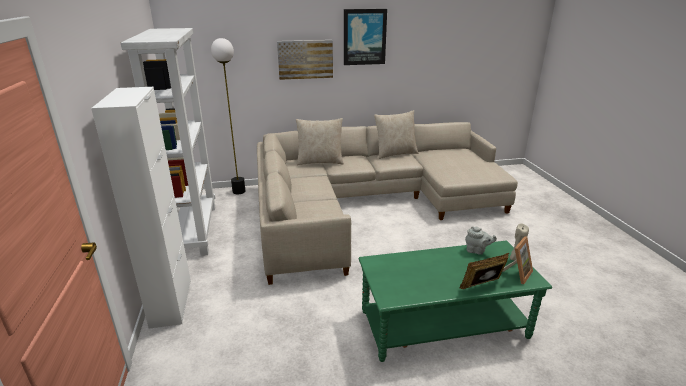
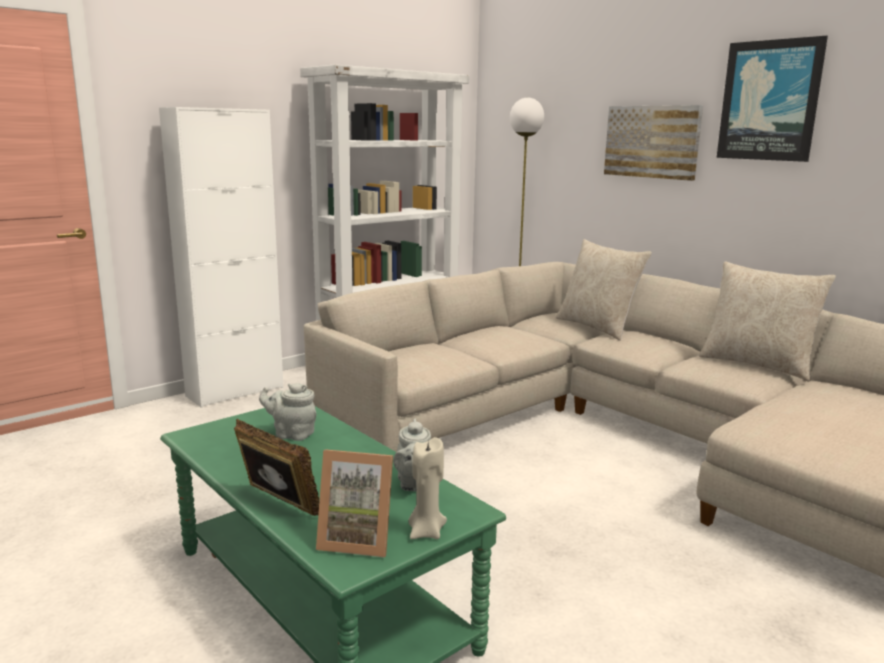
camera: 60 degrees right, 10 degrees down
(407, 268) = (291, 434): none -> grey teapot

